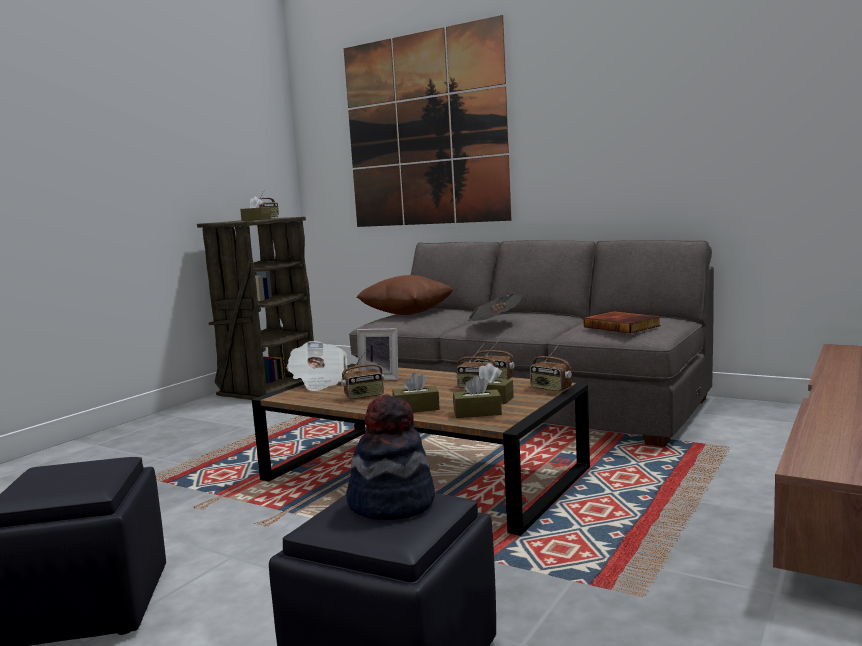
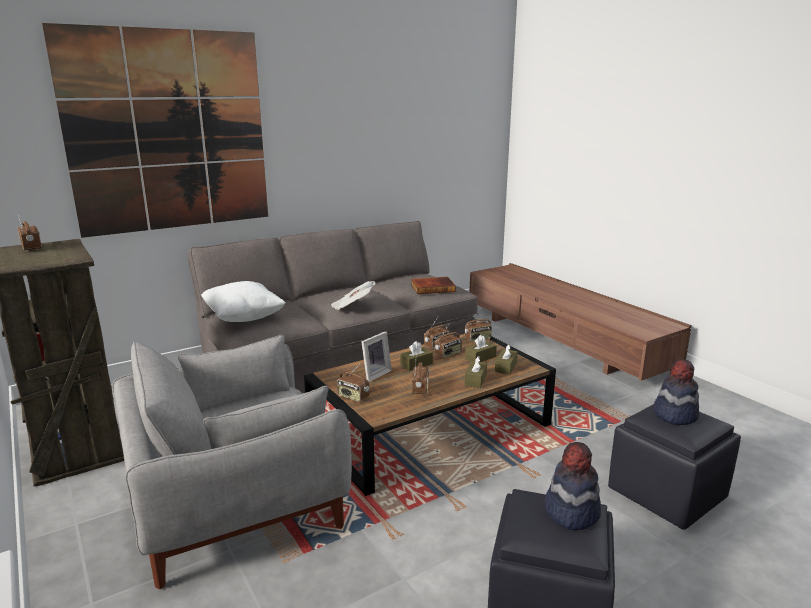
camera: 65 degrees left, 10 degrees up
(81, 478) = (571, 511): none -> hat
(227, 442) = (235, 501): none -> grey armchair
(256, 219) = (49, 254): brown tissue box -> brown tissue box (416, 364)
(319, 382) = (353, 397): newspaper -> radio
(407, 313) = (244, 318): brown pillow -> white pillow

